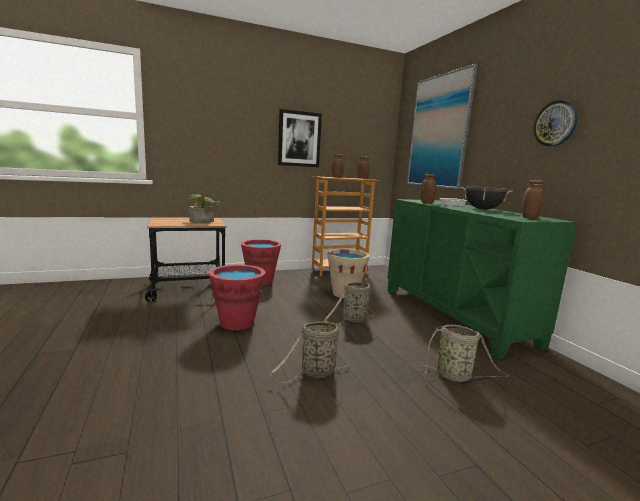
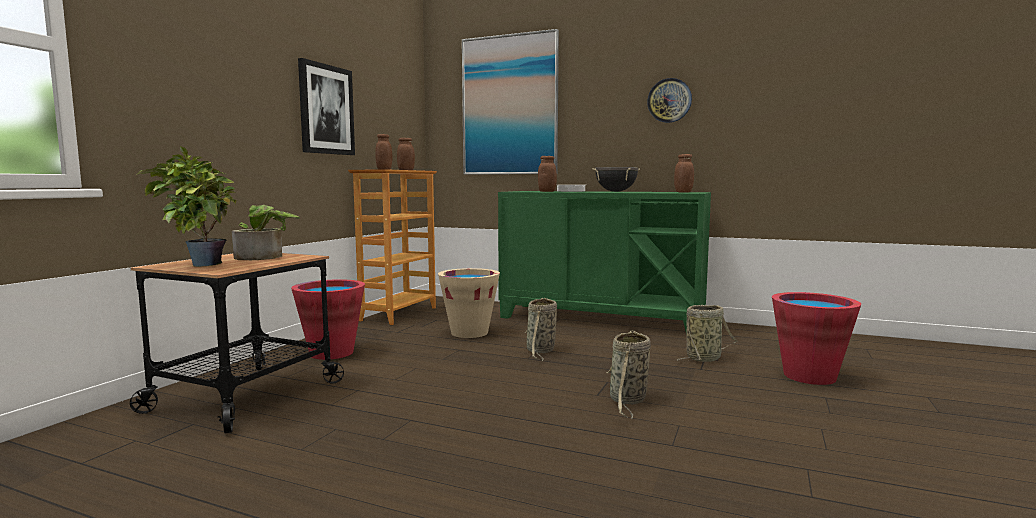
camera: 45 degrees left, 5 degrees down
(167, 221) = (199, 265): none -> potted plant
(237, 323) = (438, 400): red bucket -> red bucket (809, 376)

